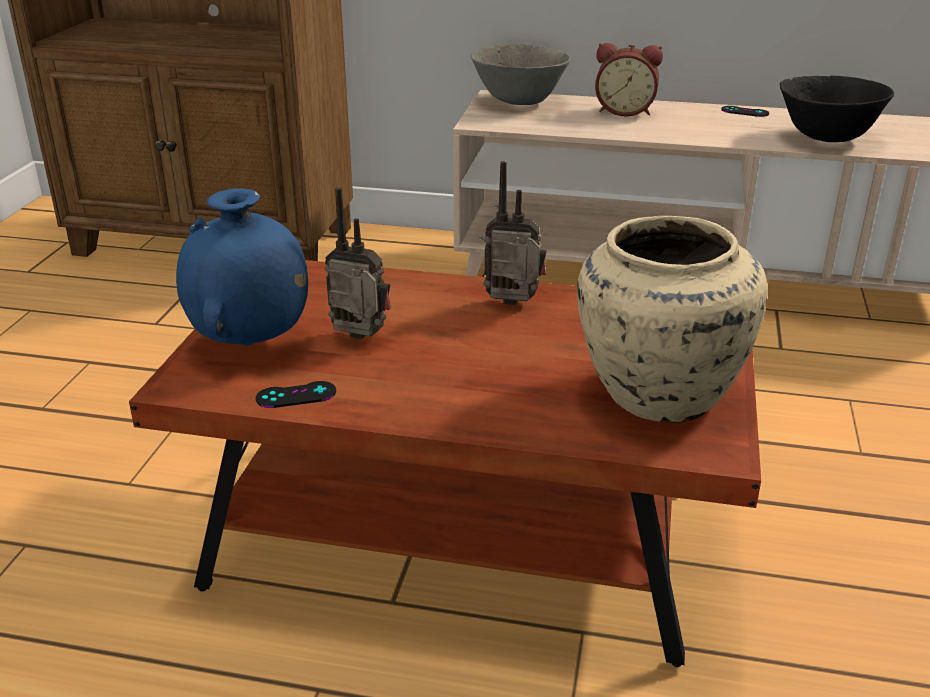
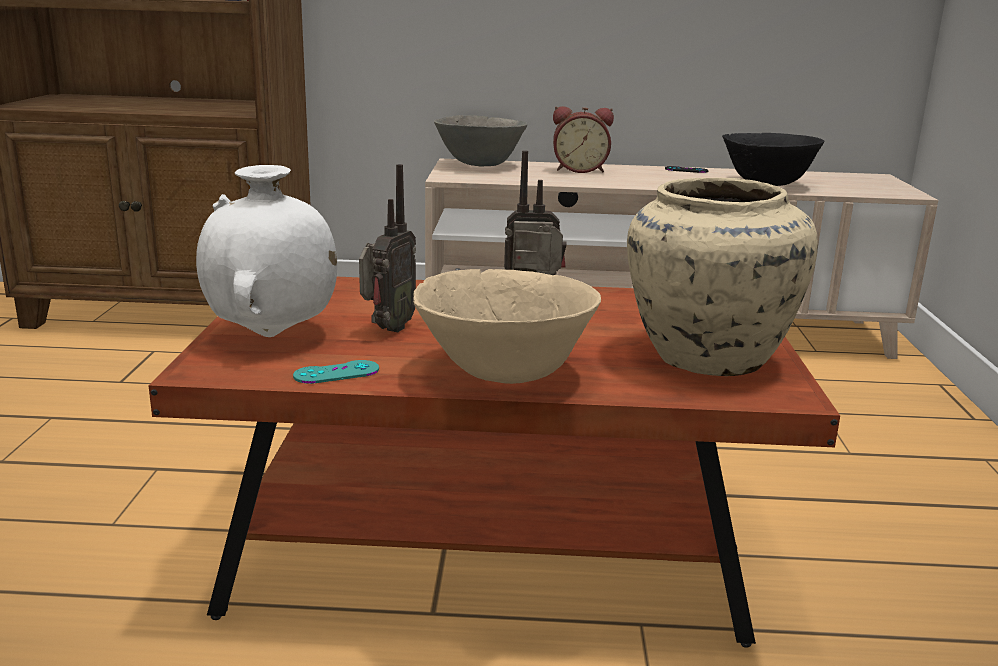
camera: 10 degrees left, 10 degrees down
(251, 343) = (272, 335): blue vase -> white vase
(296, 395) = (336, 372): black game controller -> turquoise game controller
(358, 339) = (387, 329): radio -> radio turned 105 degrees clockwise
(450, 406) = (504, 375): none -> beige bowl

